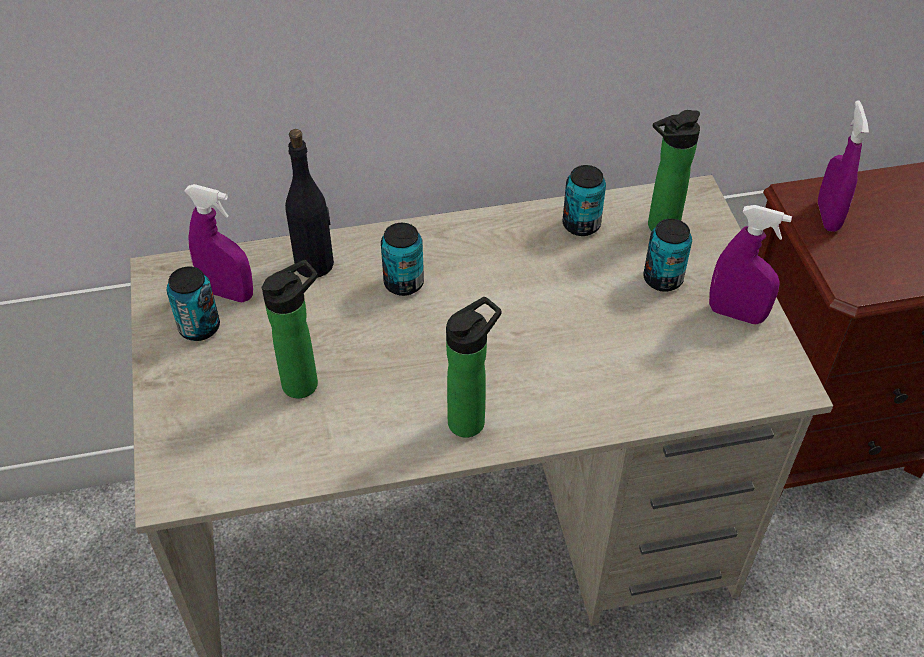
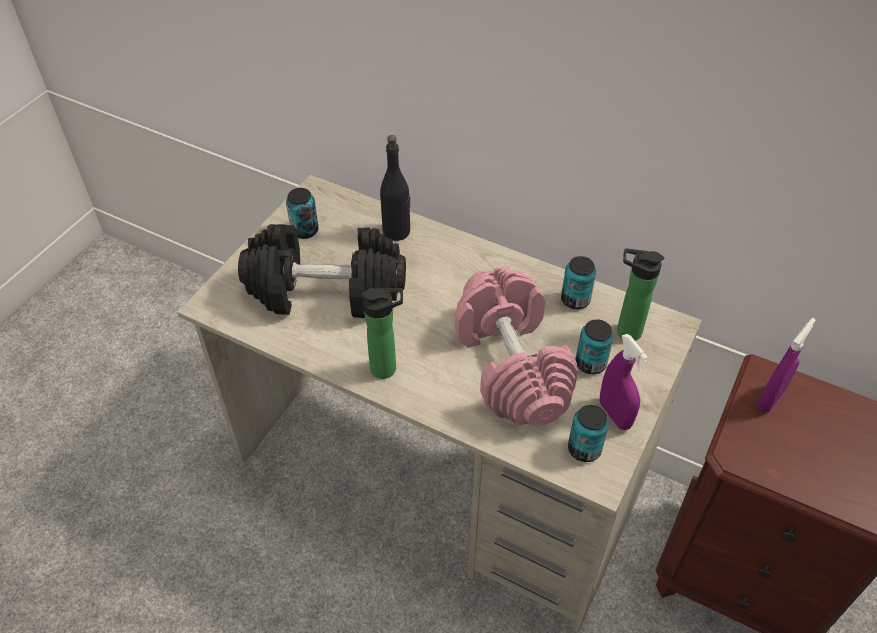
camera: 40 degrees right, 0 degrees up
(228, 293) = (337, 221): purple spray bottle -> none
(305, 381) = (325, 292): bottle -> black dumbbell
(403, 283) = (433, 271): can -> can (584, 449)
(591, 330) = (510, 365): none -> pink dumbbell

